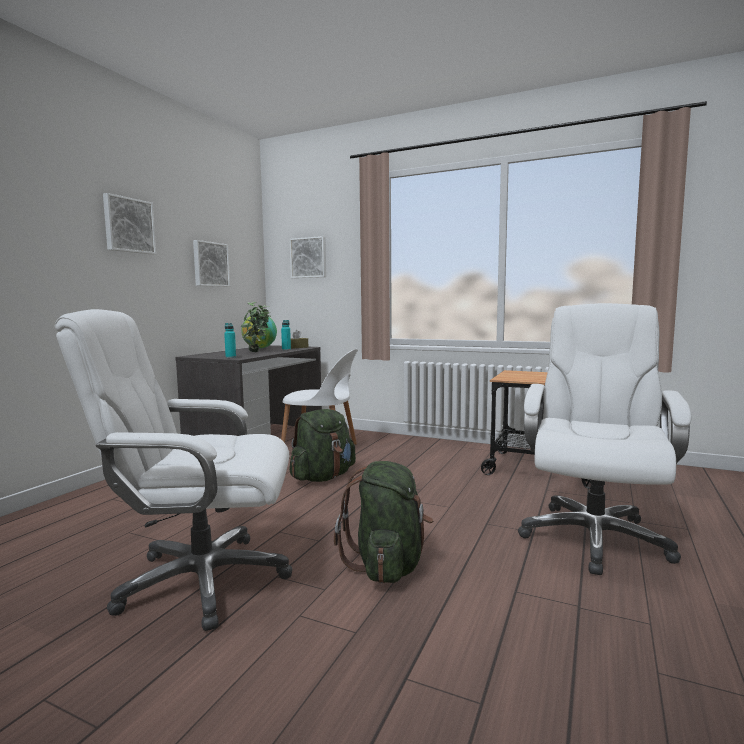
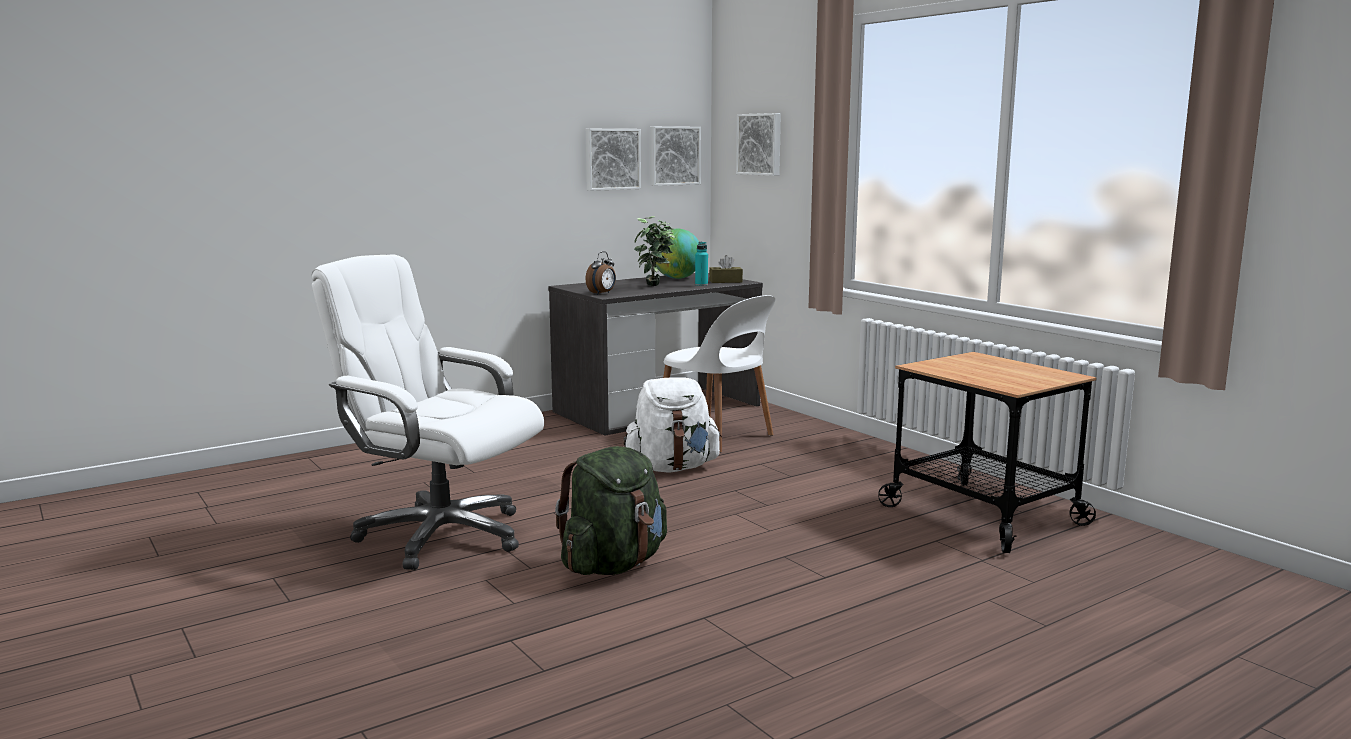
camera: 30 degrees right, 5 degrees up
(128, 225) = (493, 121): picture -> picture (673, 155)
(230, 357) = (602, 293): turquoise bottle -> alarm clock
(323, 477) = (671, 468): green backpack -> white backpack
(593, 537) = (890, 600): white office chair -> none

